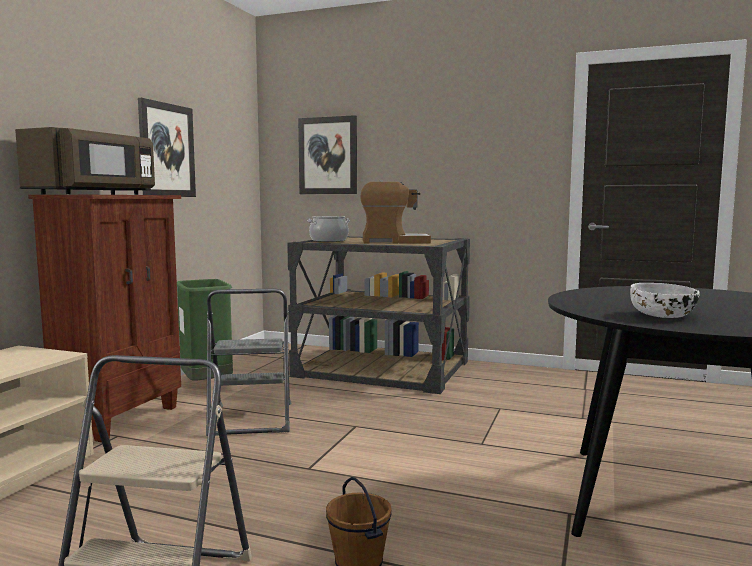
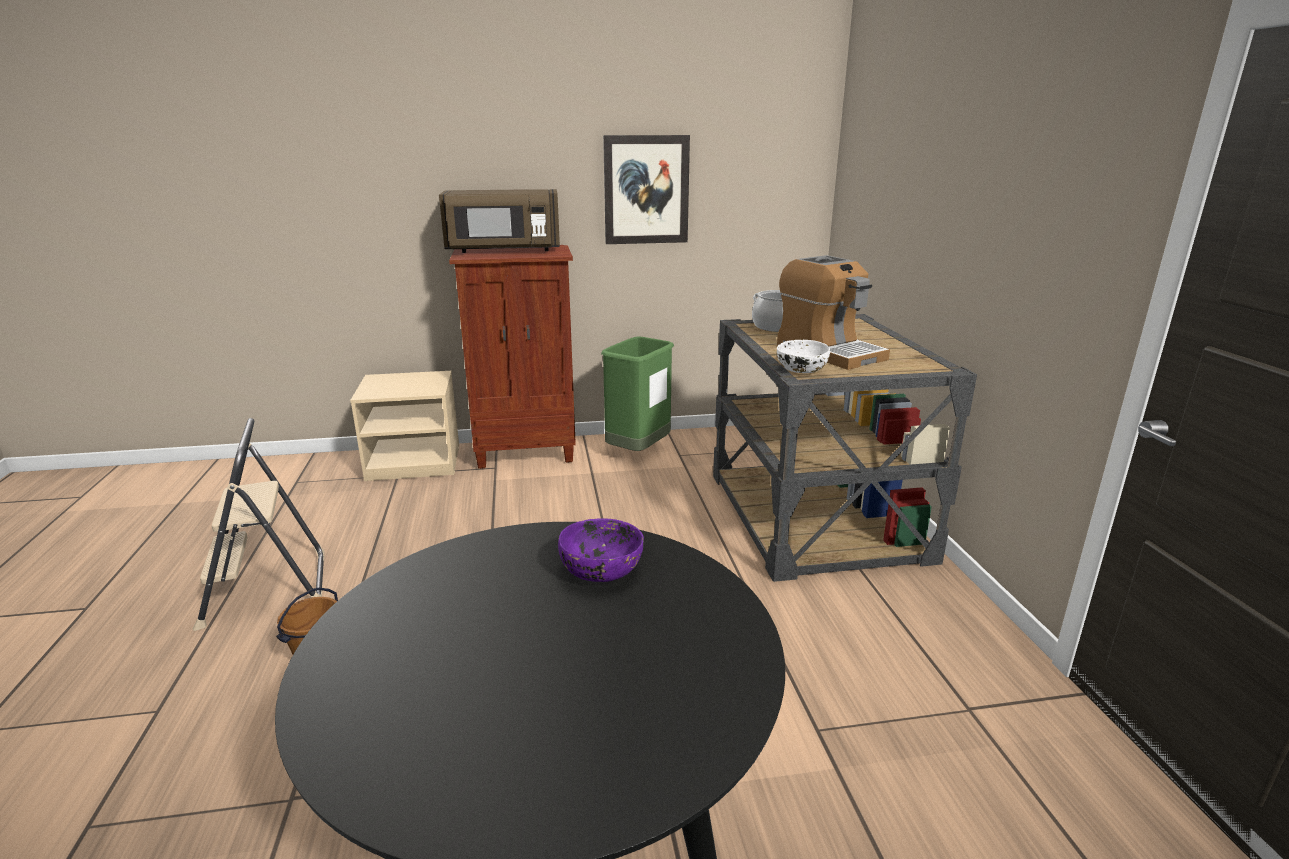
camera: 60 degrees right, 15 degrees up
(250, 420) = (575, 503): grey step ladder -> none
(328, 156) = (881, 192): picture -> none
(619, 295) = (602, 569): none -> purple bowl
(662, 315) = (419, 618): white bowl -> white bowl (801, 369)

